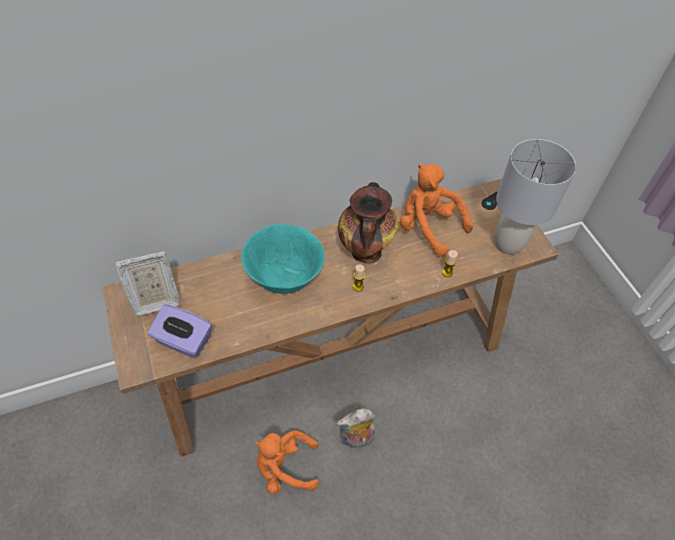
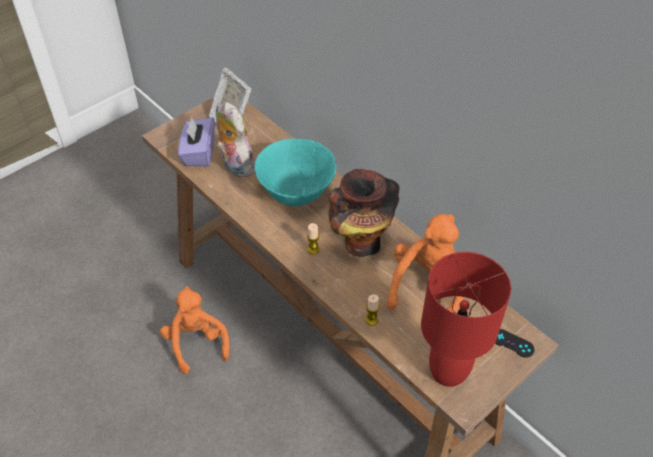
camera: 70 degrees right, 5 degrees down
(356, 439) = (247, 393): plush toy -> plush toy (235, 165)
(508, 244) = (448, 371): grey table lamp -> red table lamp

